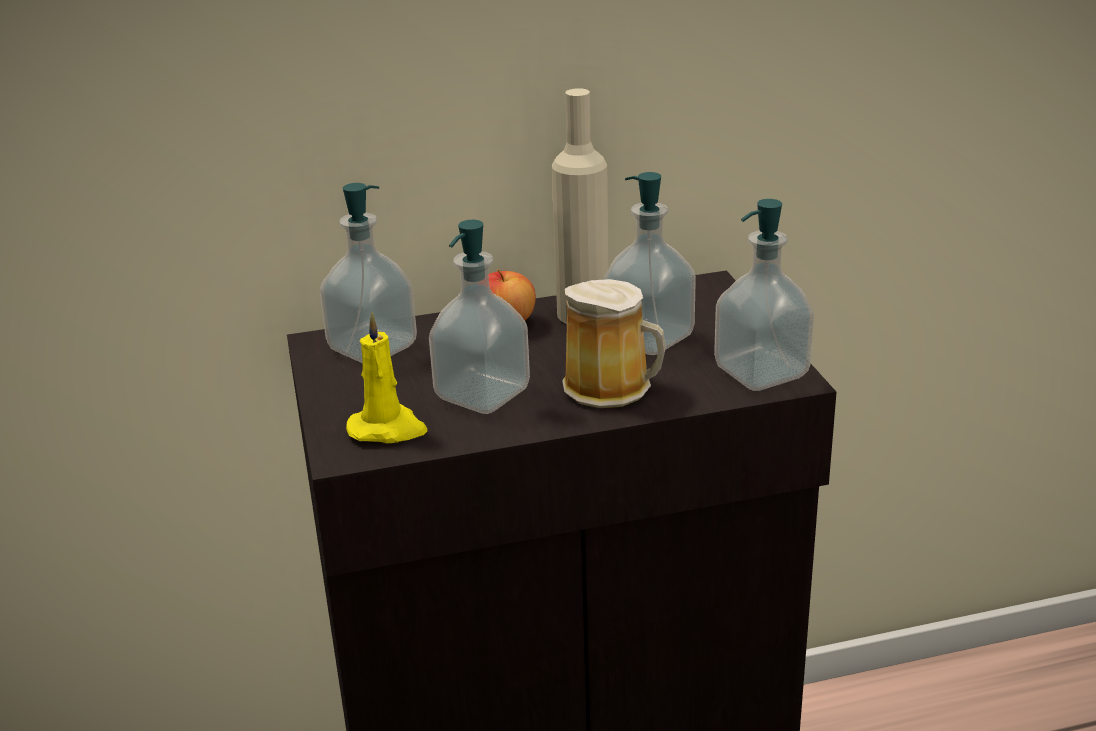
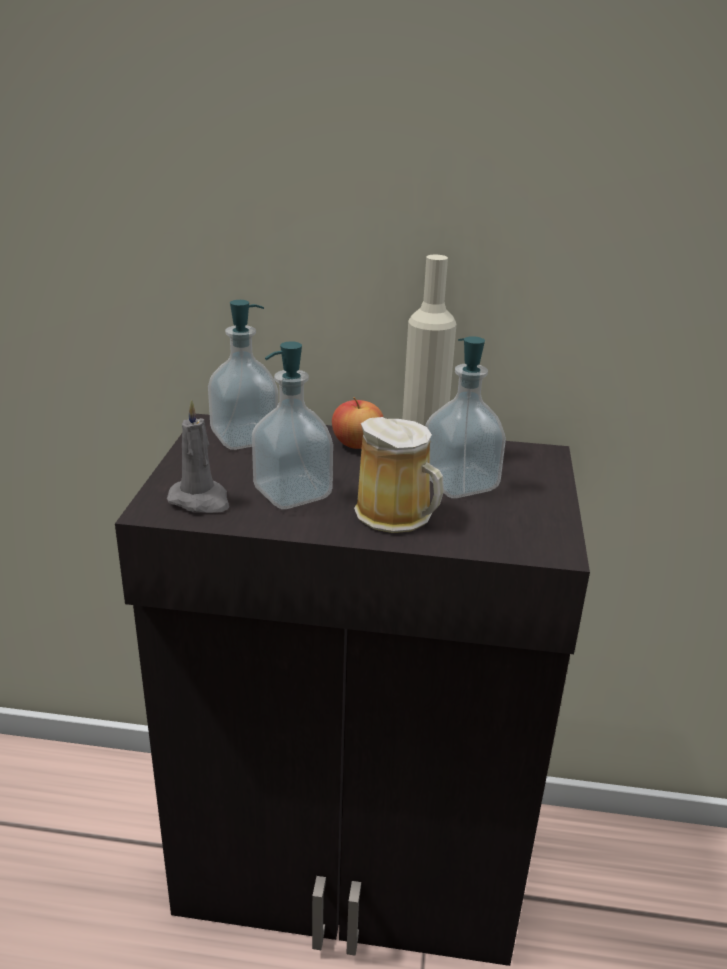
camera: 20 degrees right, 0 degrees up
(388, 429) = (200, 500): yellow candle -> grey candle
(761, 372) = (533, 537): soap dispenser -> none

